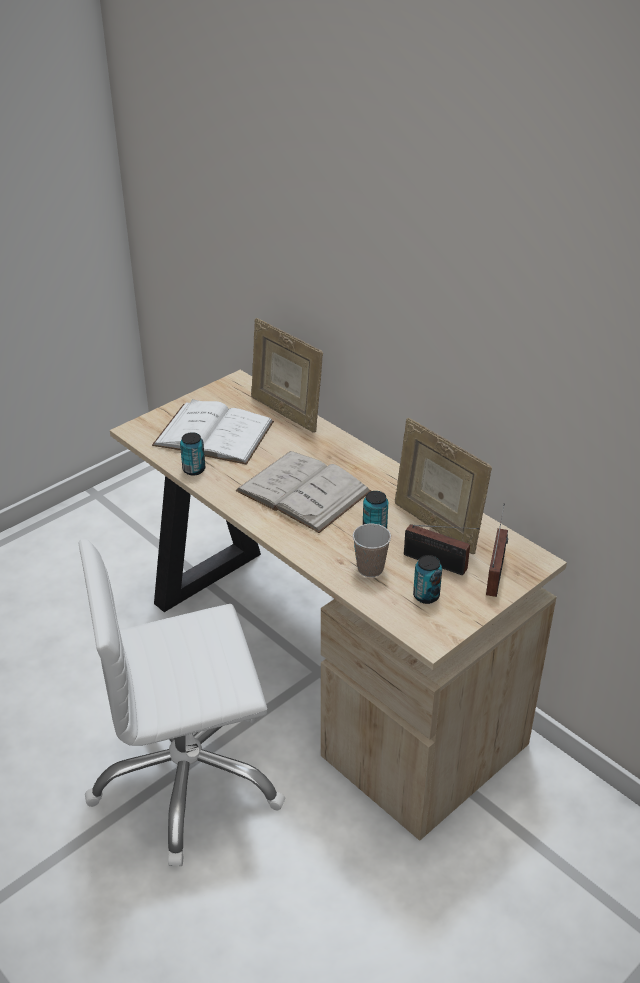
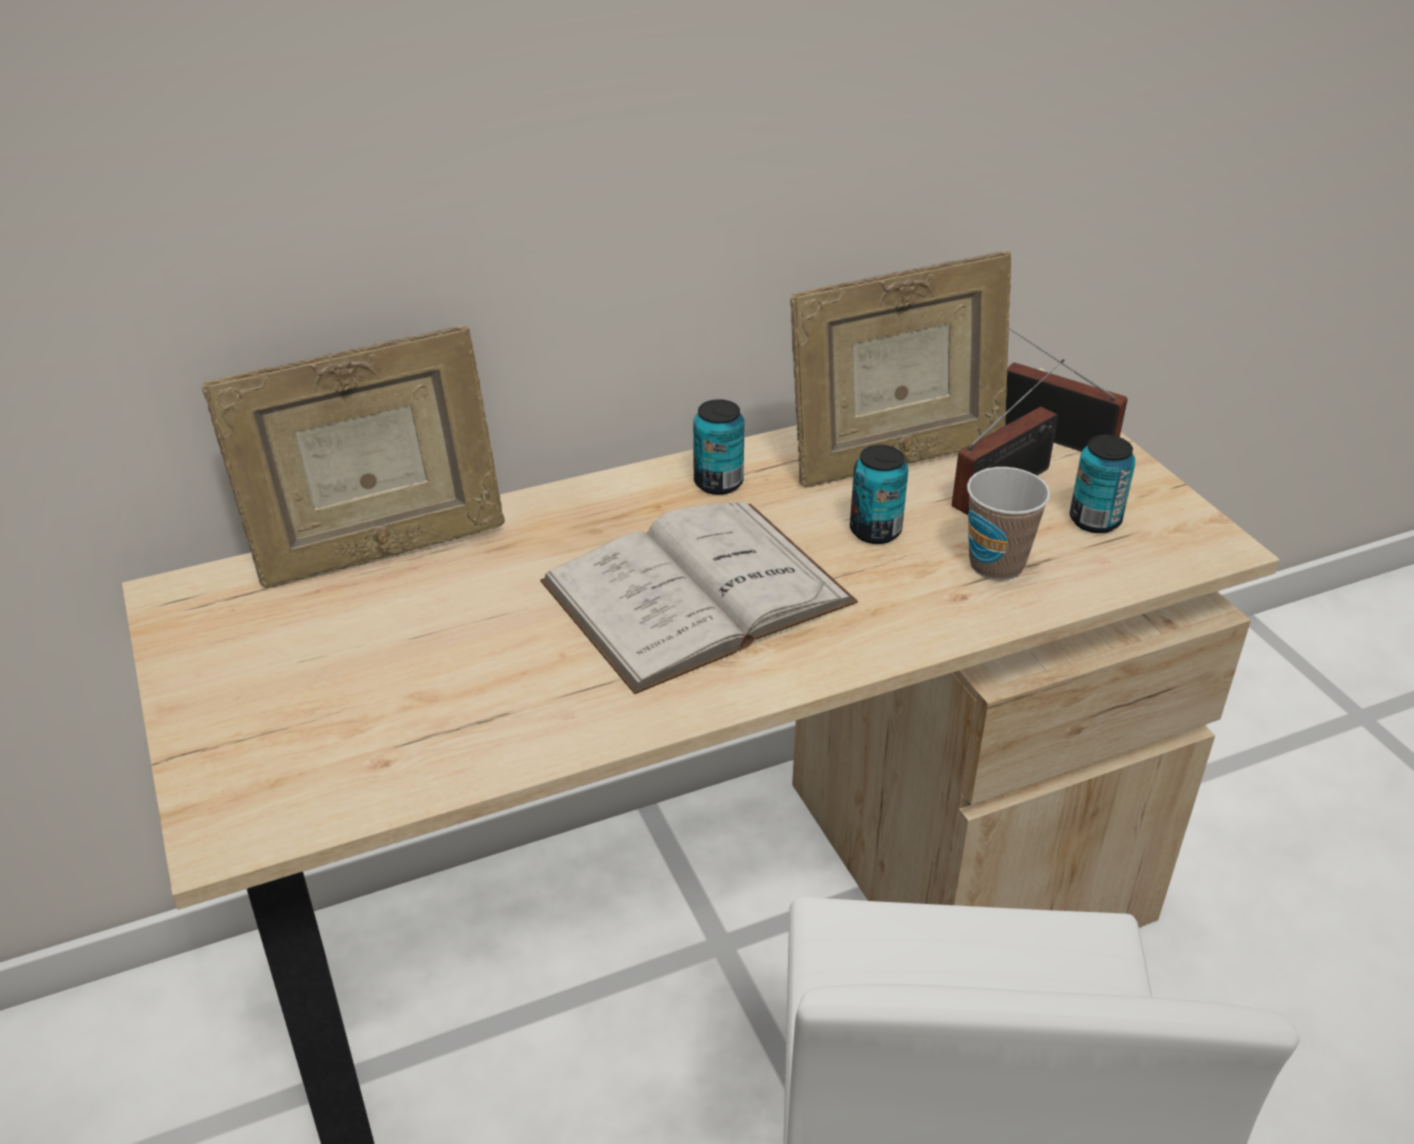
camera: 70 degrees left, 0 degrees up
(194, 469) = (501, 749): can -> can (718, 483)
(213, 433) = (369, 683): white book -> none

